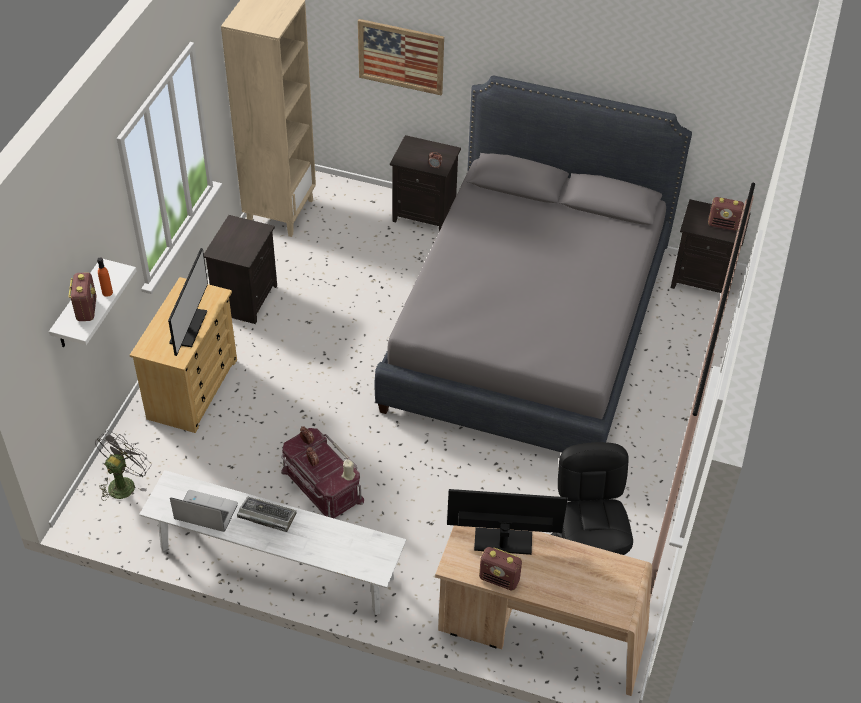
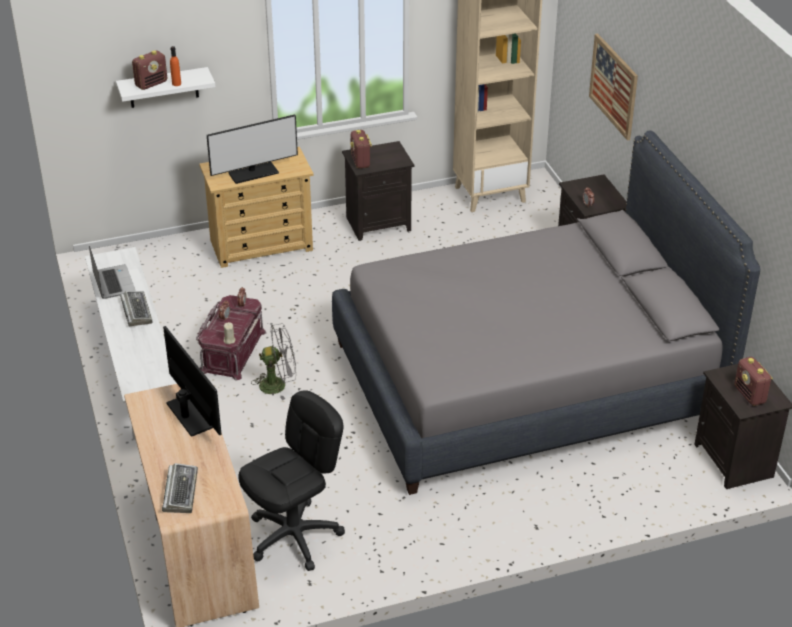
camera: 55 degrees right, 10 degrees down
(124, 483) = (142, 261): grey fan -> grey fan (278, 384)
(499, 579) = (149, 430): radio -> radio (360, 162)
(595, 595) = (180, 491): none -> keyboard

